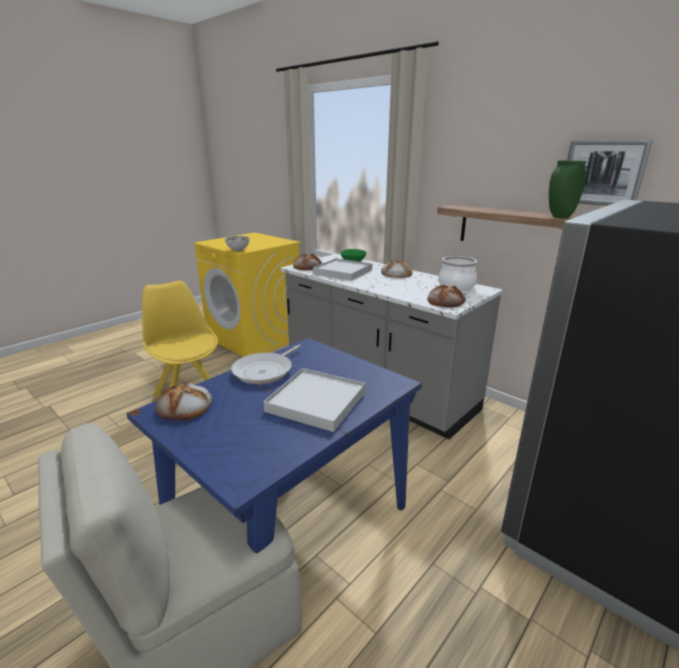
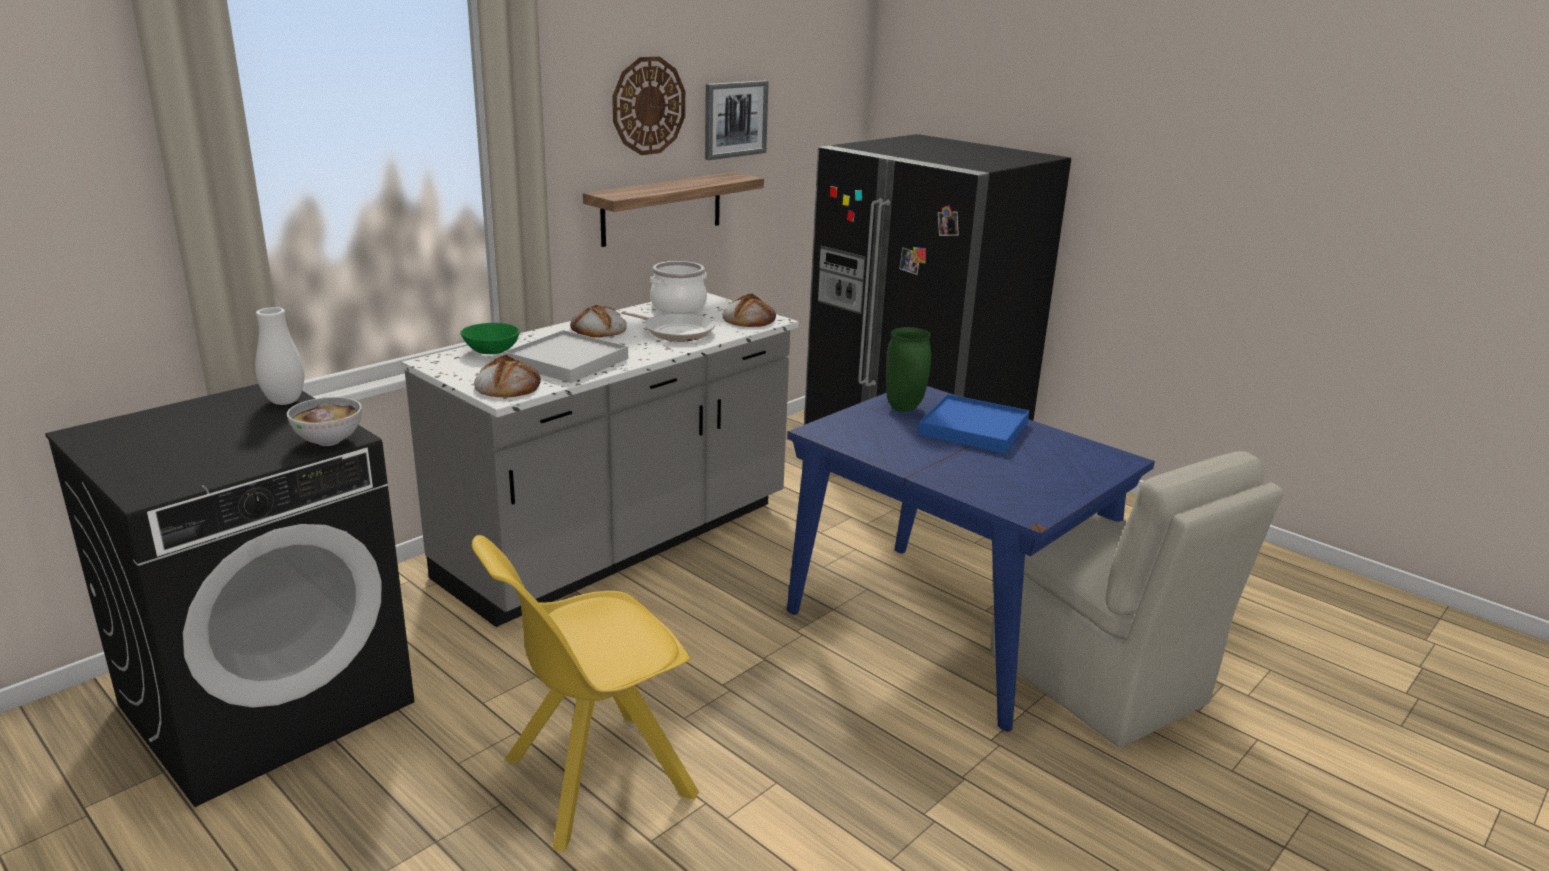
camera: 90 degrees left, 0 degrees up
(185, 407) = (1013, 497): bread -> none
(255, 338) = (269, 702): yellow washing machine -> black washing machine
(265, 371) = (905, 455): frying pan -> frying pan (676, 331)
(276, 244) = (285, 402): none -> white vase
(316, 402) = (974, 428): white tray -> blue tray
(512, 154) = (648, 106): none -> wall clock
(561, 217) = (735, 178): green vase -> green vase (905, 408)

